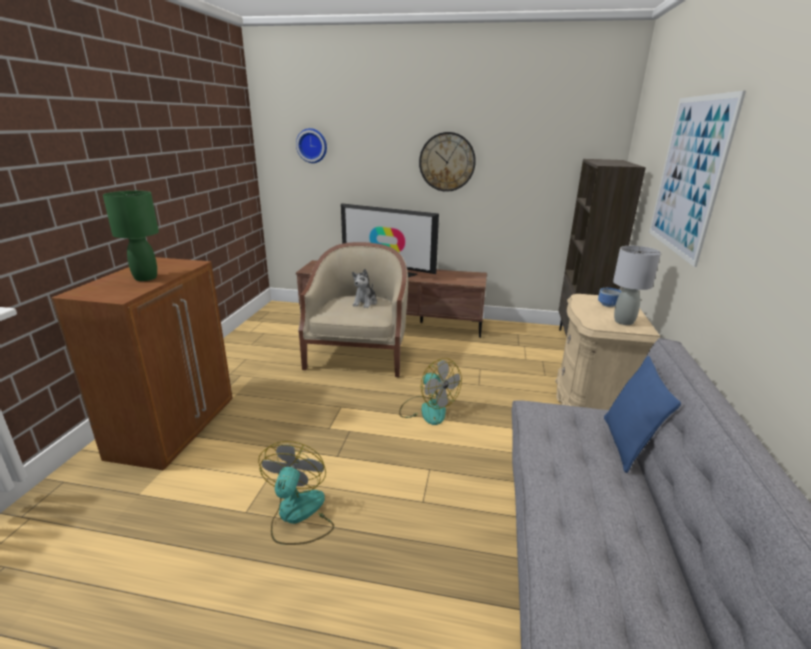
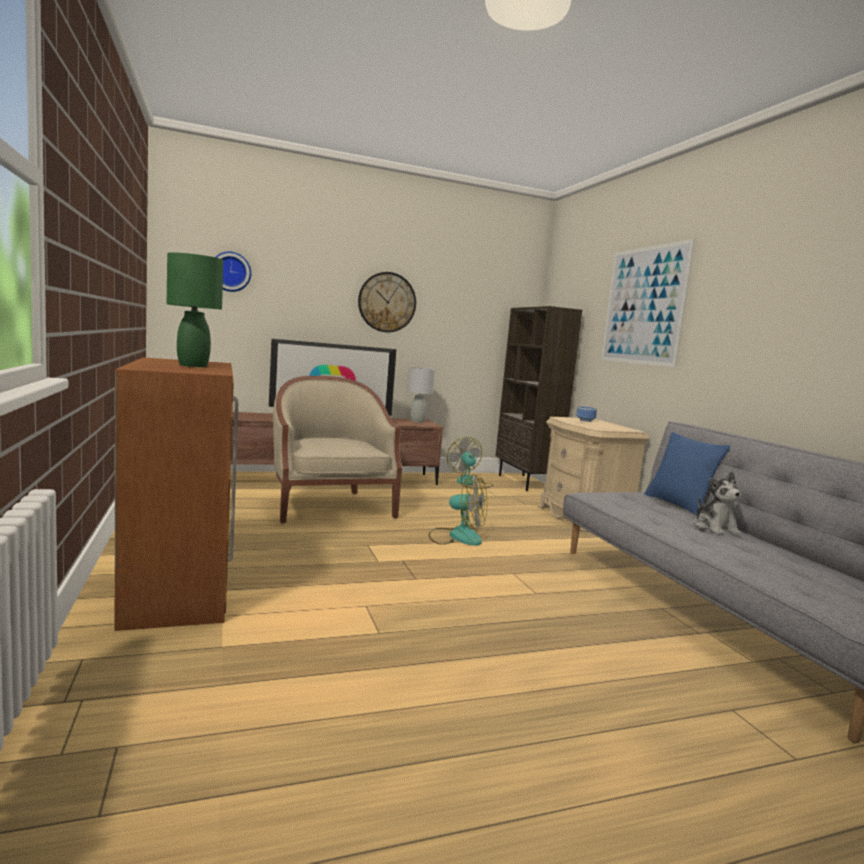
camera: 30 degrees left, 15 degrees down
(298, 516) = (437, 624): fan -> fan (470, 483)
(365, 303) = (340, 441): plush toy -> plush toy (715, 528)
(624, 321) = (613, 427): grey table lamp -> grey table lamp (417, 421)

